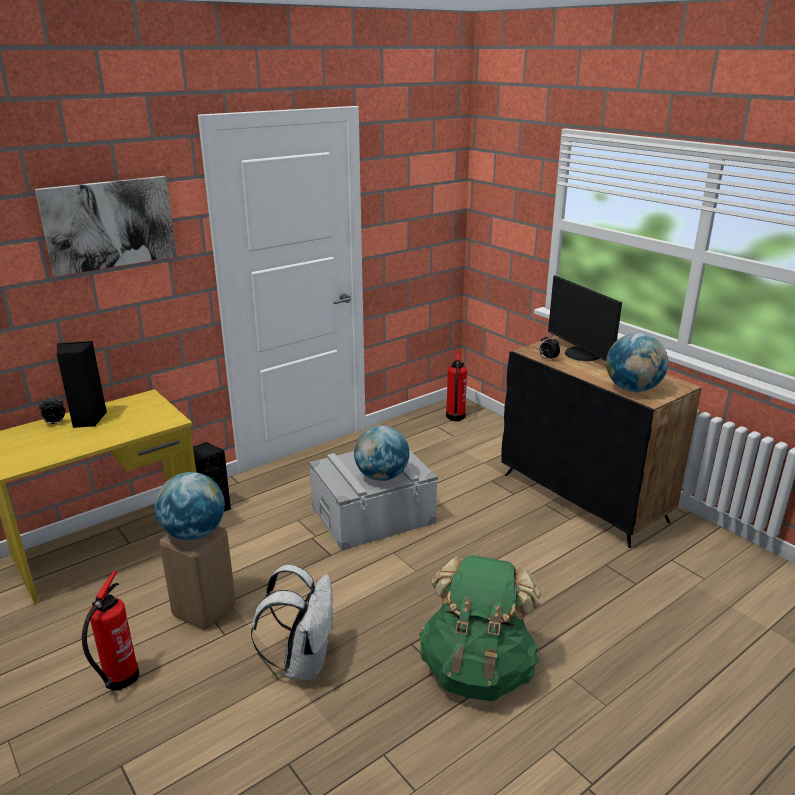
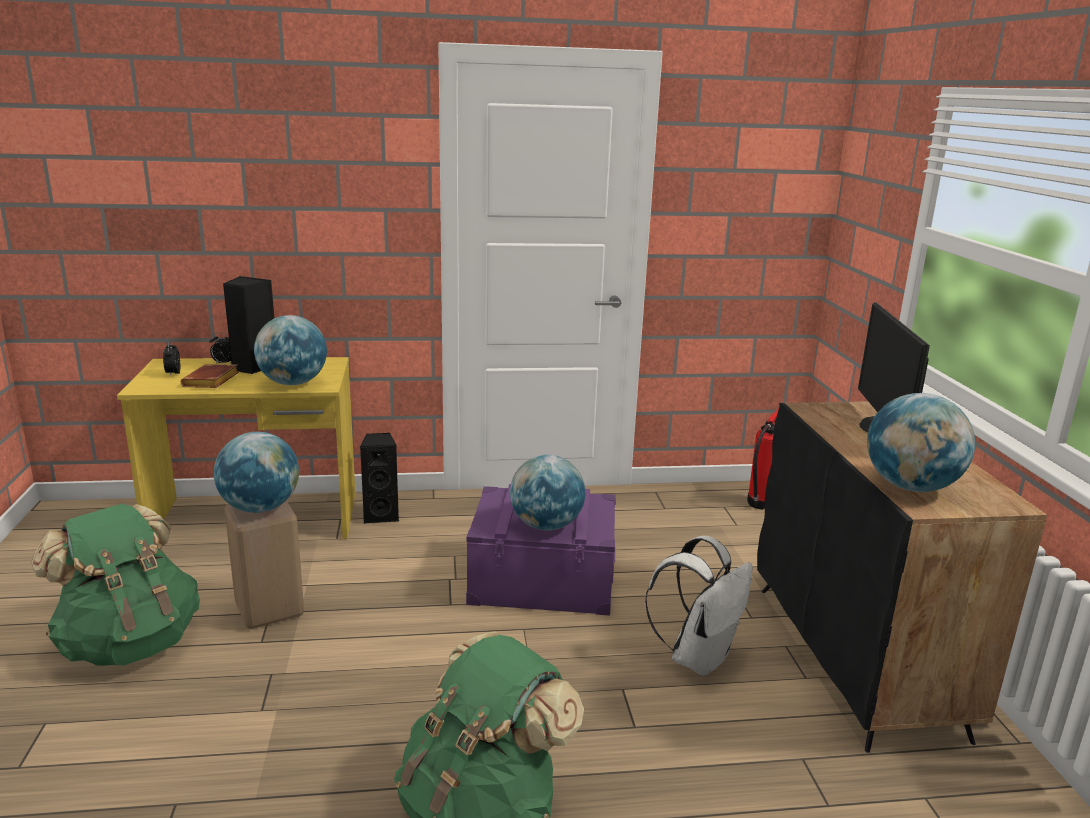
camera: 30 degrees right, 5 degrees down
(70, 443) = (212, 382): none -> brown book
(109, 224) = (317, 156): picture -> none
(119, 680) = (130, 643): fire extinguisher -> green backpack
(144, 424) = (293, 383): none -> globe
(303, 662) = (303, 705): white backpack -> white backpack (698, 657)
(373, 514) = (543, 578): grey storage box -> purple storage box
(548, 359) = (824, 422): alarm clock -> alarm clock (173, 374)

